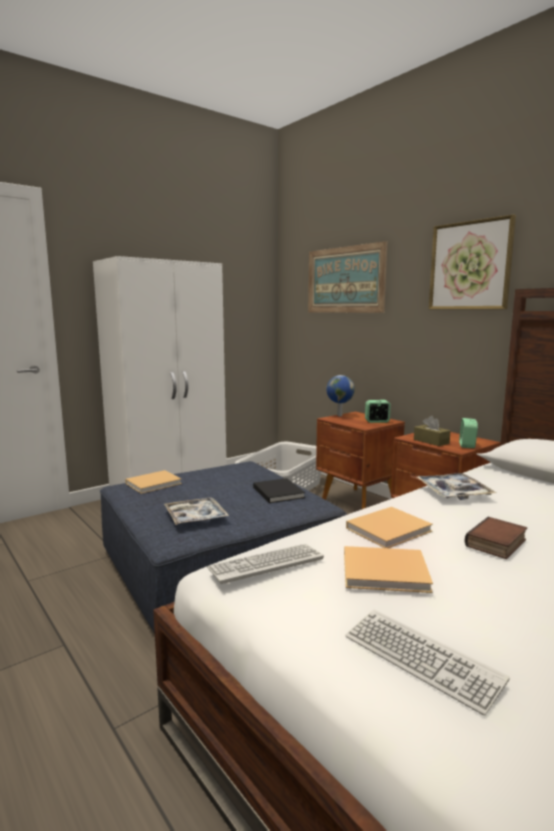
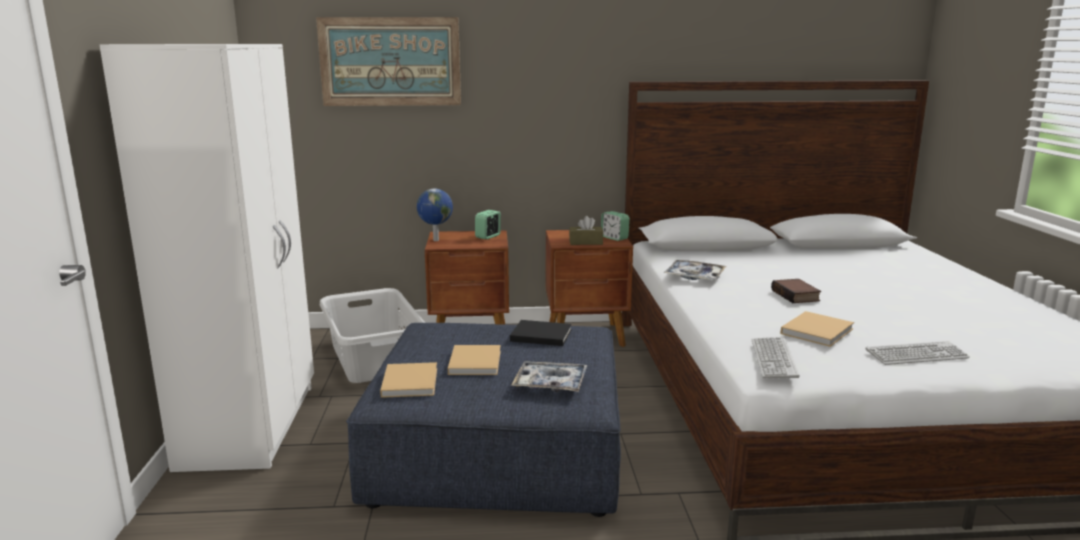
camera: 55 degrees left, 5 degrees up
(390, 529) = (743, 312): beige book -> beige book (475, 361)
(470, 266) = (570, 55): picture -> none

